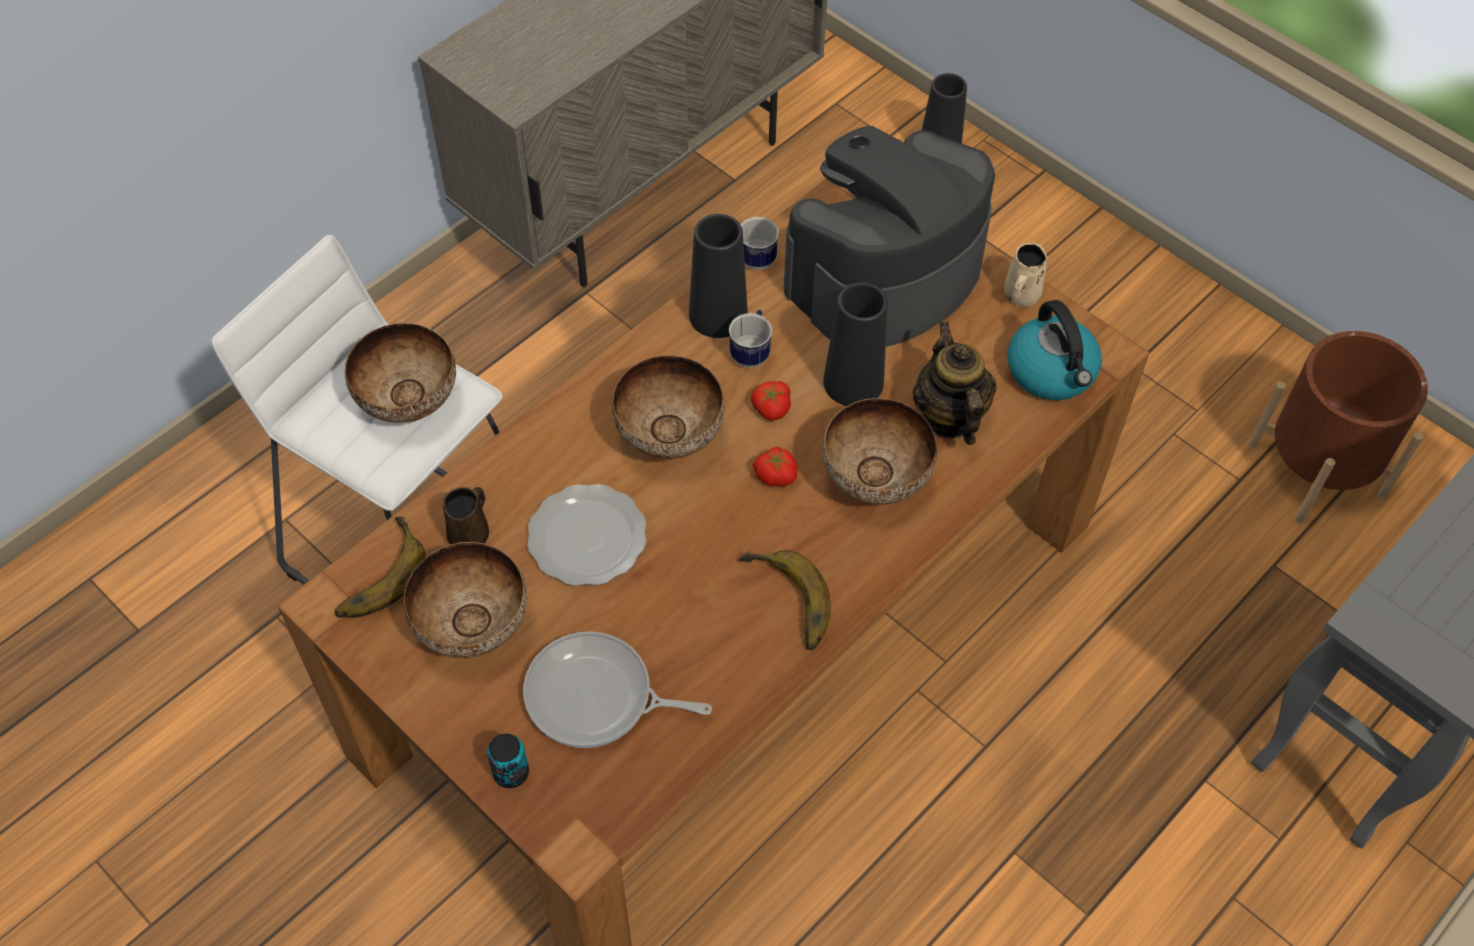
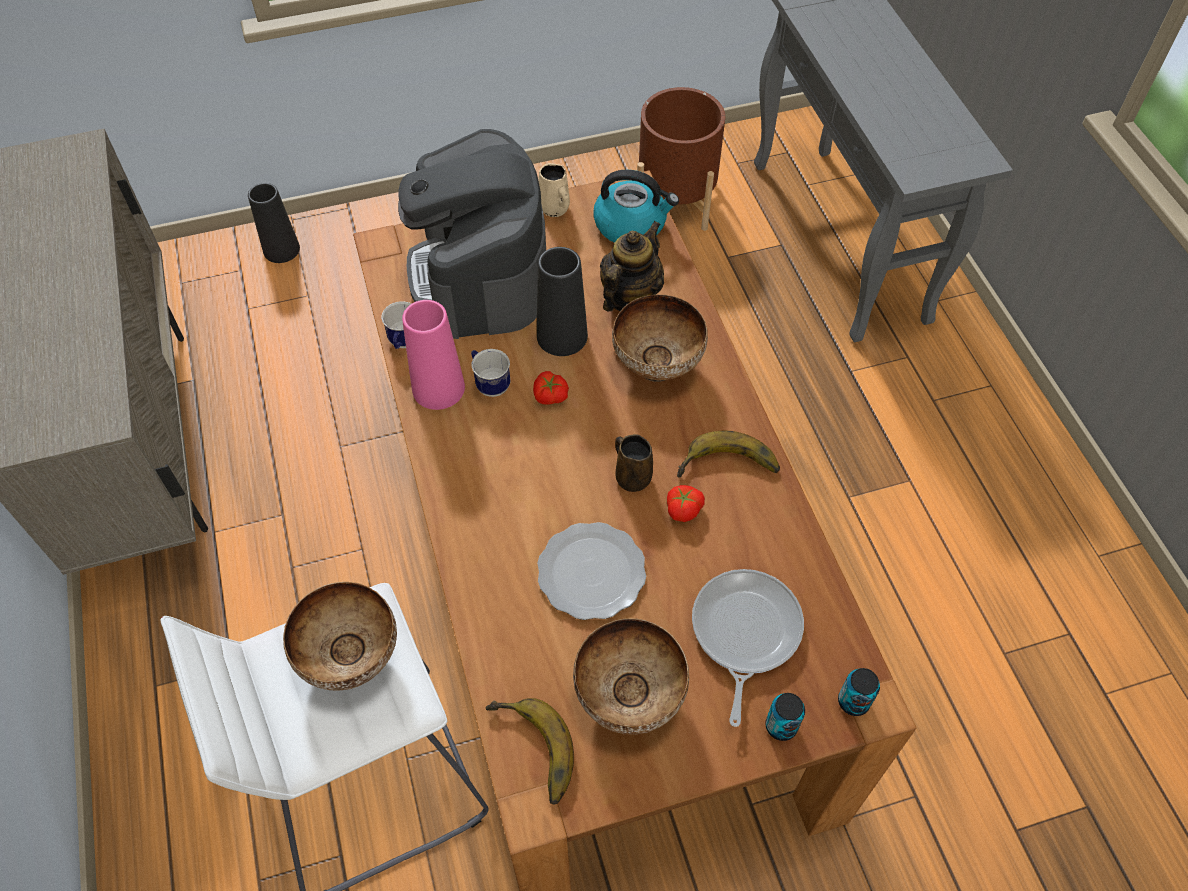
camera: 60 degrees left, 0 degrees up
(470, 535) = (535, 659): brown mug -> brown mug (632, 476)
(572, 829) = (853, 701): none -> can
(596, 698) = (744, 632): frying pan -> frying pan turned 150 degrees clockwise
(671, 438) = (534, 473): bowl -> none
(718, 315) = (438, 388): black vase -> pink vase
(776, 474) = (612, 421): tomato -> tomato (682, 509)
(949, 416) = (629, 297): teapot -> teapot turned 105 degrees clockwise

